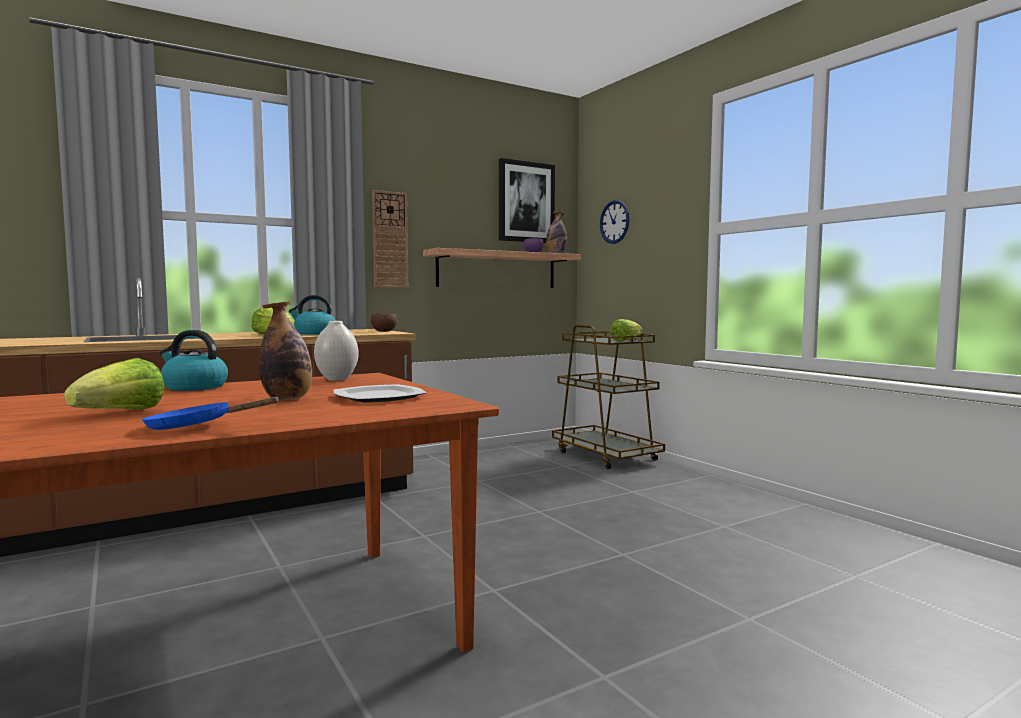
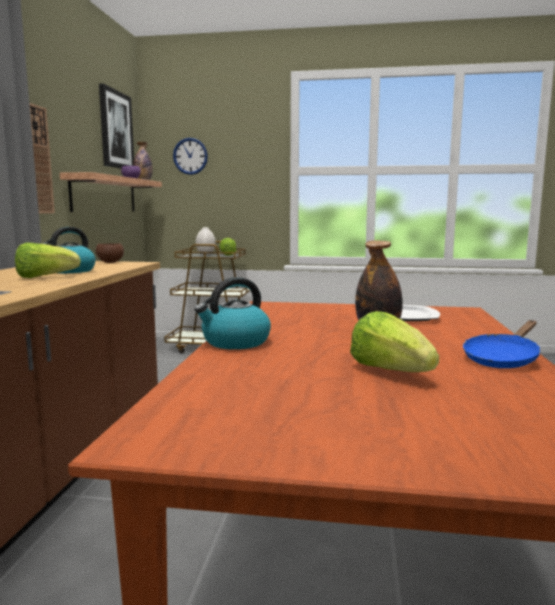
camera: 50 degrees left, 5 degrees up
(337, 379) = (275, 311): white vase -> white vase (205, 254)

